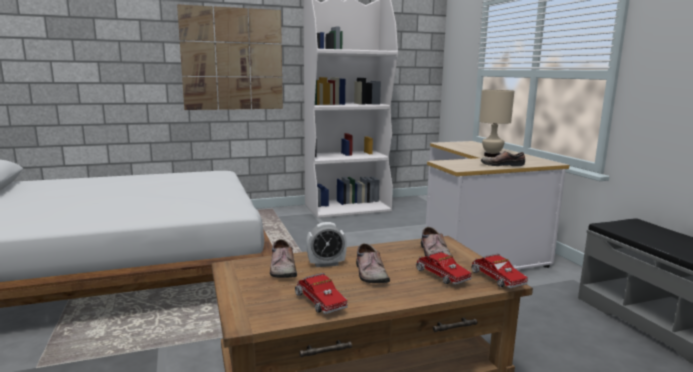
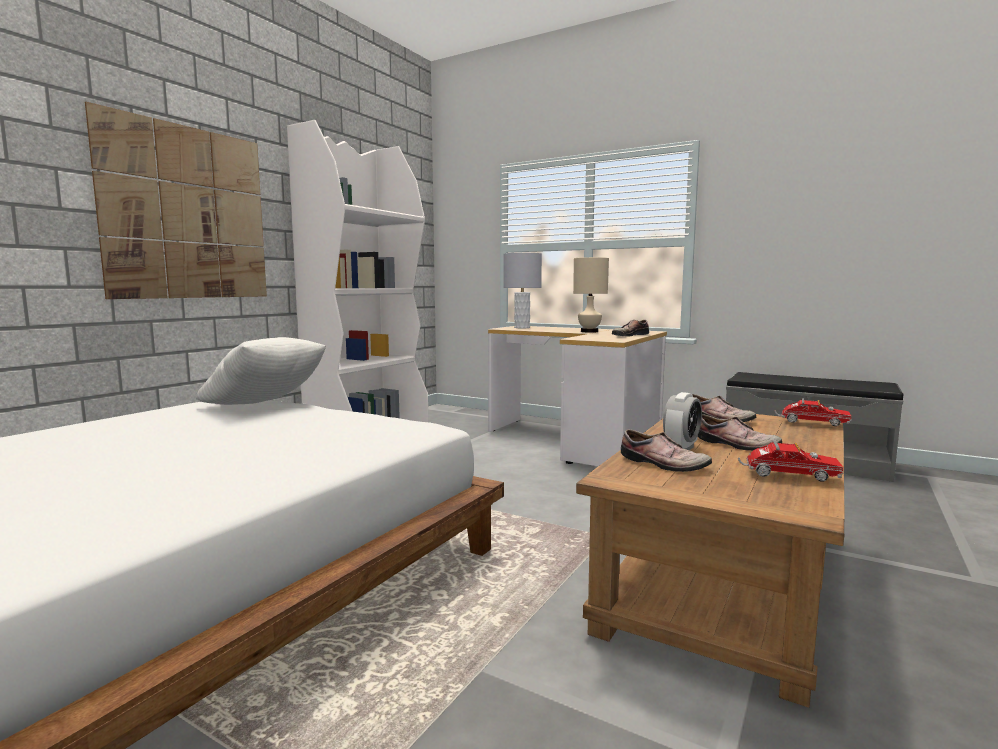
camera: 40 degrees left, 5 degrees down
(216, 179) = (266, 405): none -> white pillow
(439, 276) = (779, 432): toy truck -> none
(460, 144) = (521, 327): none -> grey table lamp

